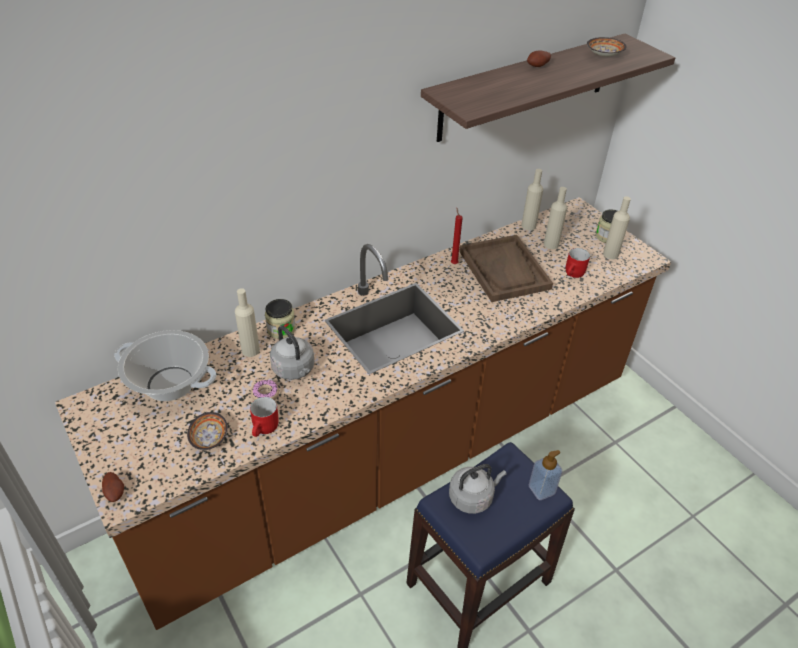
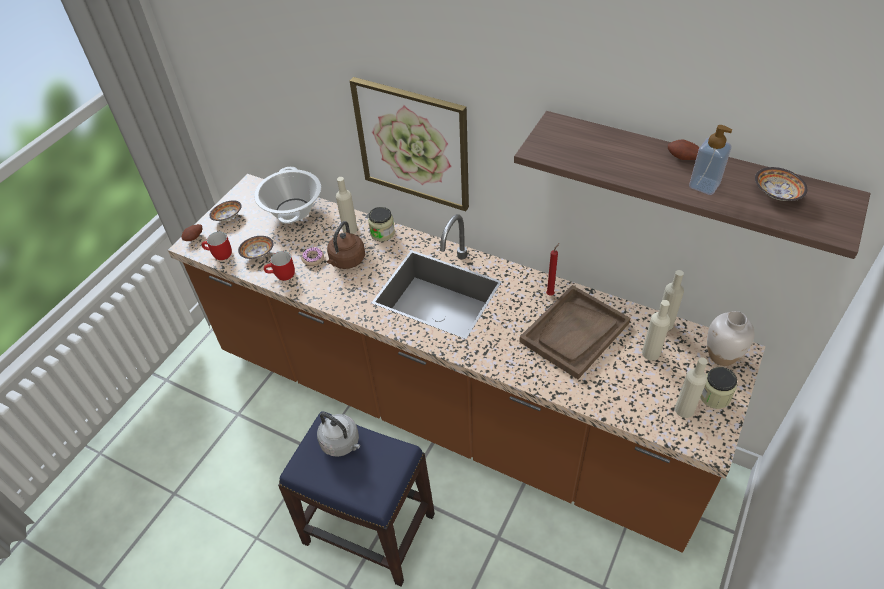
camera: 65 degrees right, 5 degrees up
(114, 446) = (228, 217): none -> bowl
(288, 207) = (413, 144): none -> picture
(294, 370) = (346, 261): grey kettle -> brown kettle
(541, 490) = (378, 490): soap dispenser -> soap dispenser (704, 185)
(574, 274) = (618, 390): red mug -> red mug (219, 255)
(575, 217) = (722, 356): none -> white vase

